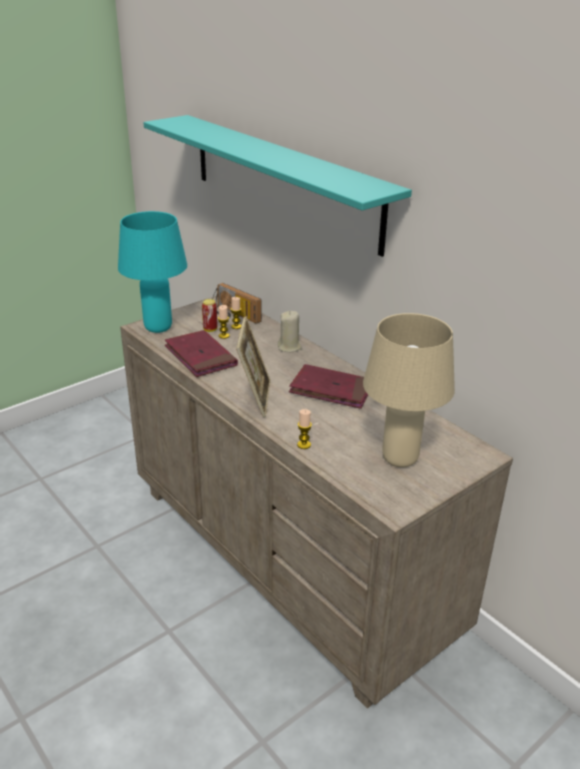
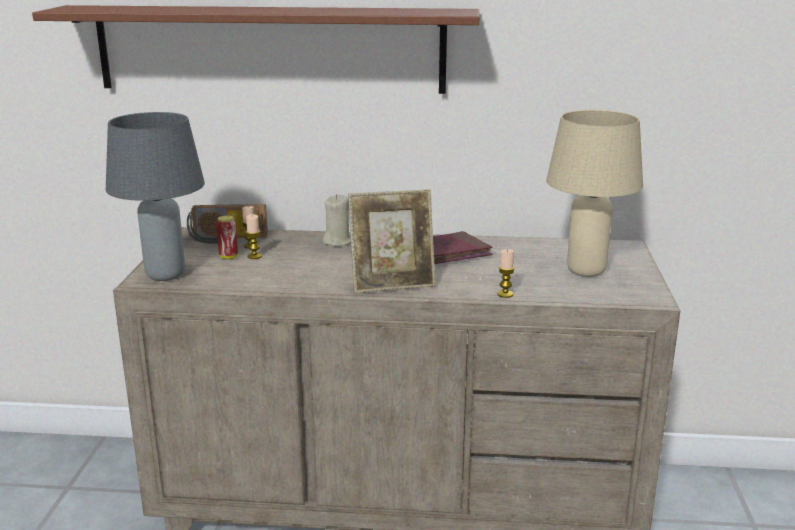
camera: 45 degrees left, 10 degrees down
(157, 327) = (164, 275): turquoise table lamp -> grey table lamp
(200, 356) = (268, 278): red book -> none
(255, 398) = (392, 284): picture frame -> picture frame turned 120 degrees clockwise
(282, 180) = (270, 49): turquoise shelf -> brown shelf

